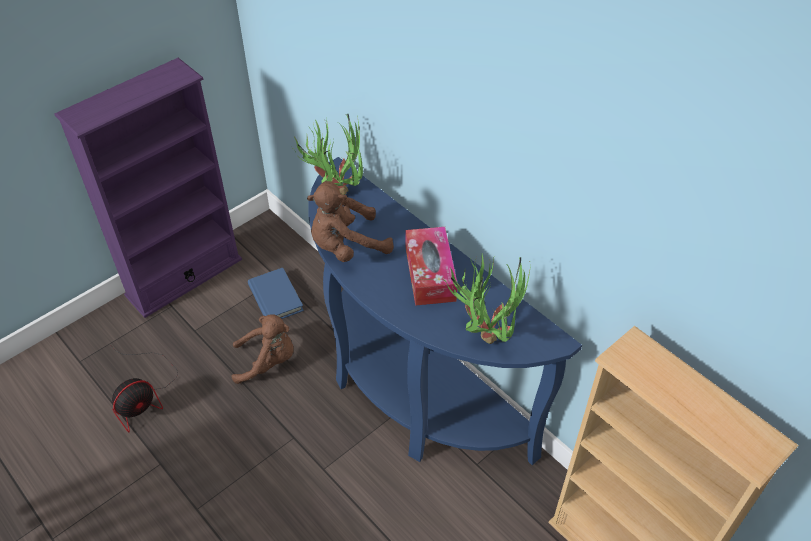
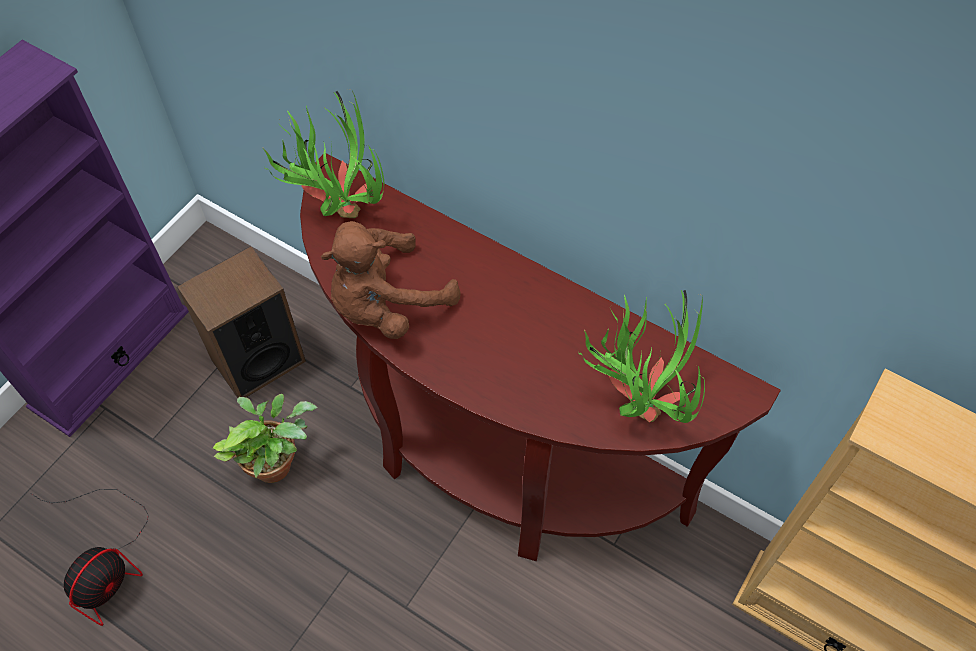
camera: 15 degrees left, 10 degrees up
(268, 361) = (276, 462): brown plush toy -> potted plant
(275, 298) = (258, 360): blue book -> speaker
(411, 391) = (494, 458): blue console table -> brown console table
(430, 274) = (527, 323): tissue box -> none

